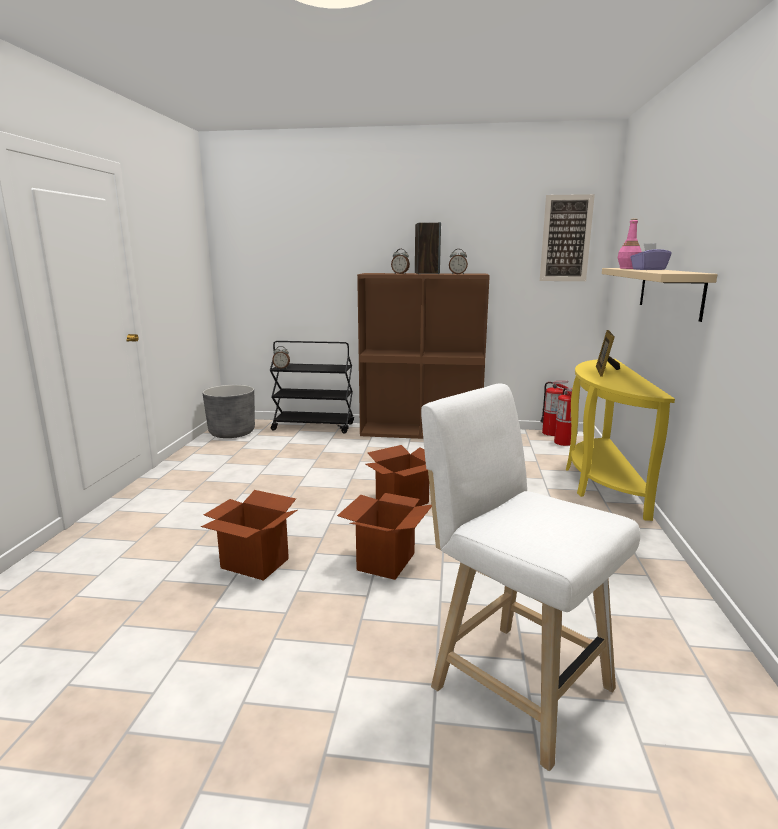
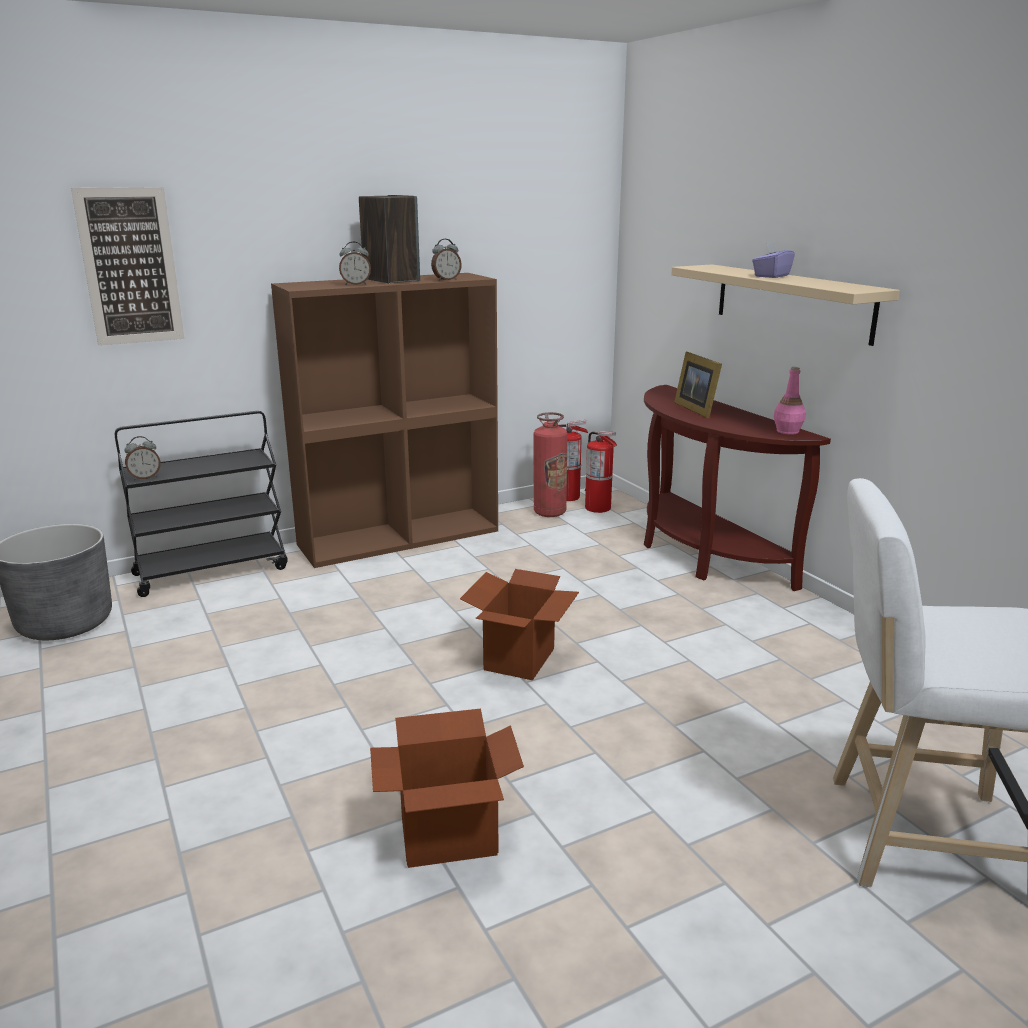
camera: 35 degrees left, 5 degrees up
(386, 561) = (613, 753): cardboard box -> none
(527, 438) = (549, 512): none -> fire extinguisher
(566, 238) = (565, 215): picture -> picture (130, 267)
(601, 482) = (701, 554): yellow console table -> brown console table
(628, 268) = (725, 271): pink bottle -> pink bottle (787, 431)

